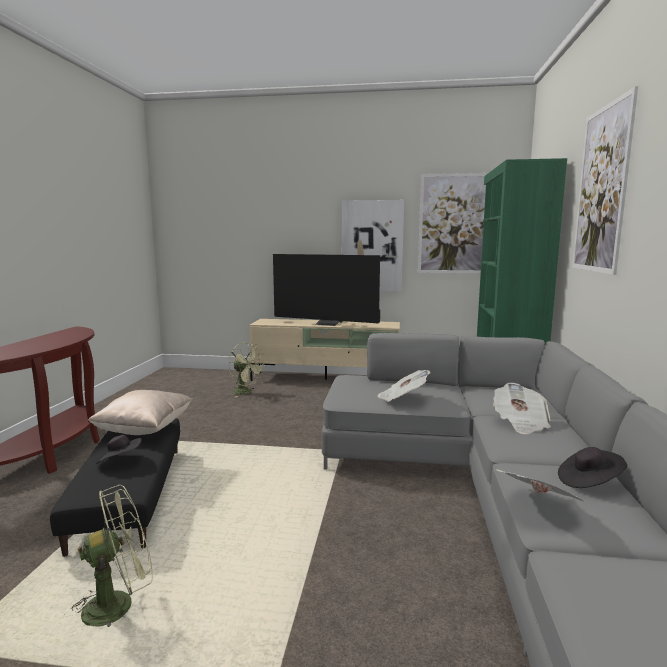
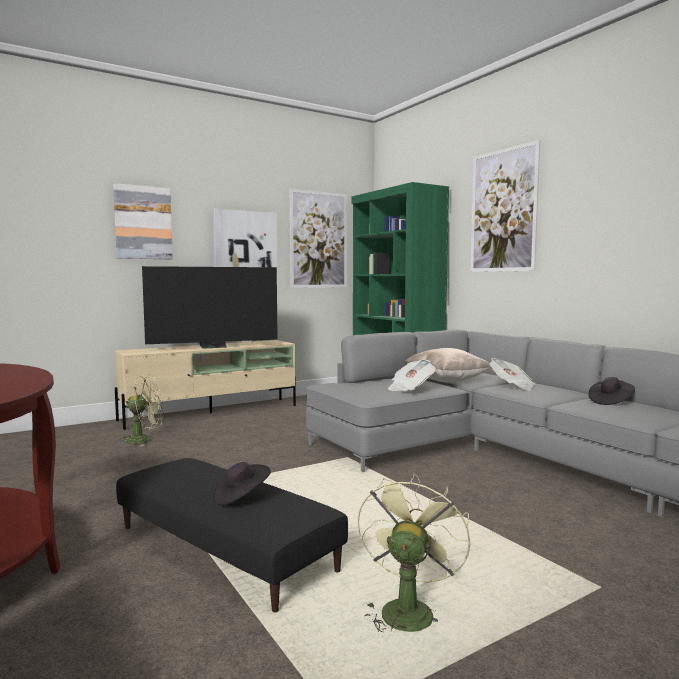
camera: 40 degrees left, 5 degrees down
(145, 429) = (187, 472): beige pillow -> beige pillow (446, 381)
(283, 217) = (143, 222): none -> picture
(539, 506) = (620, 415): newspaper -> none

